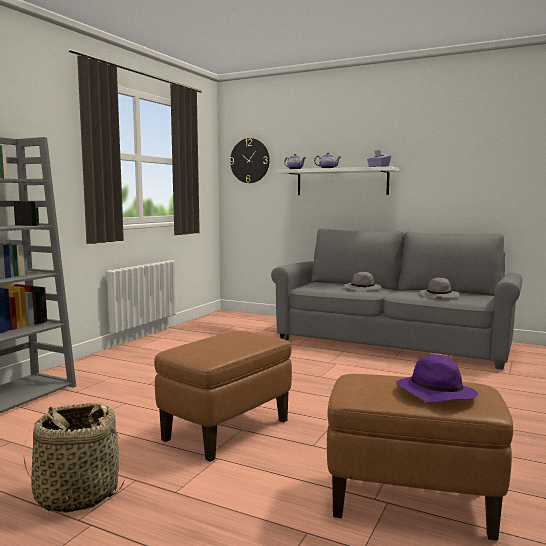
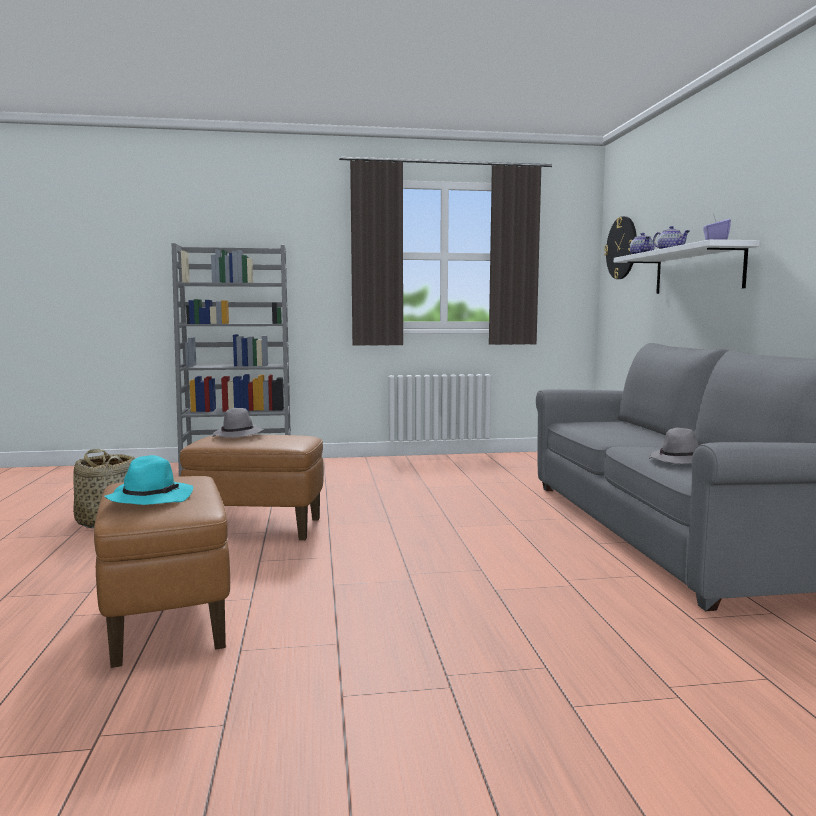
camera: 55 degrees right, 0 degrees up
(363, 289) = (625, 435): grey hat -> grey hat (238, 435)
(434, 393) = (150, 498): purple hat -> turquoise hat

